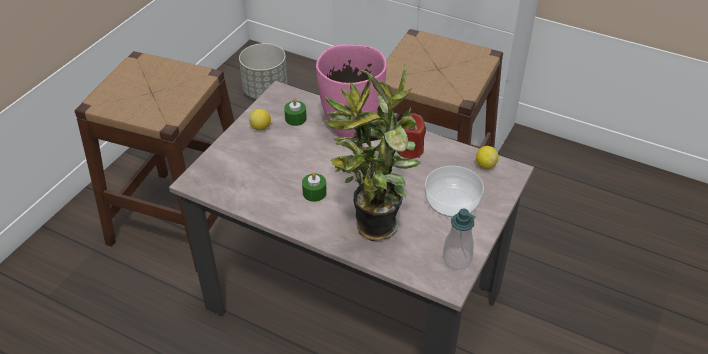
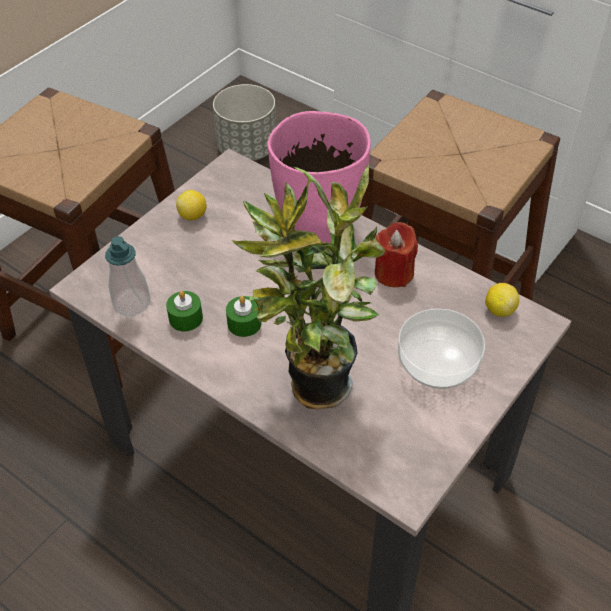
camera: 10 degrees right, 5 degrees up
(295, 118) = (243, 208): green candle -> green candle (186, 318)
(457, 259) = (426, 453): soap dispenser -> soap dispenser (132, 303)

